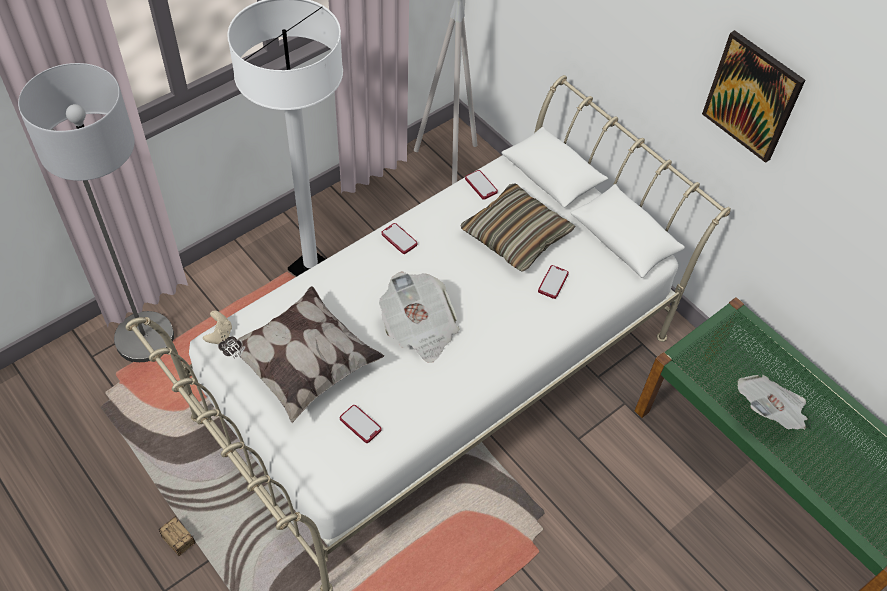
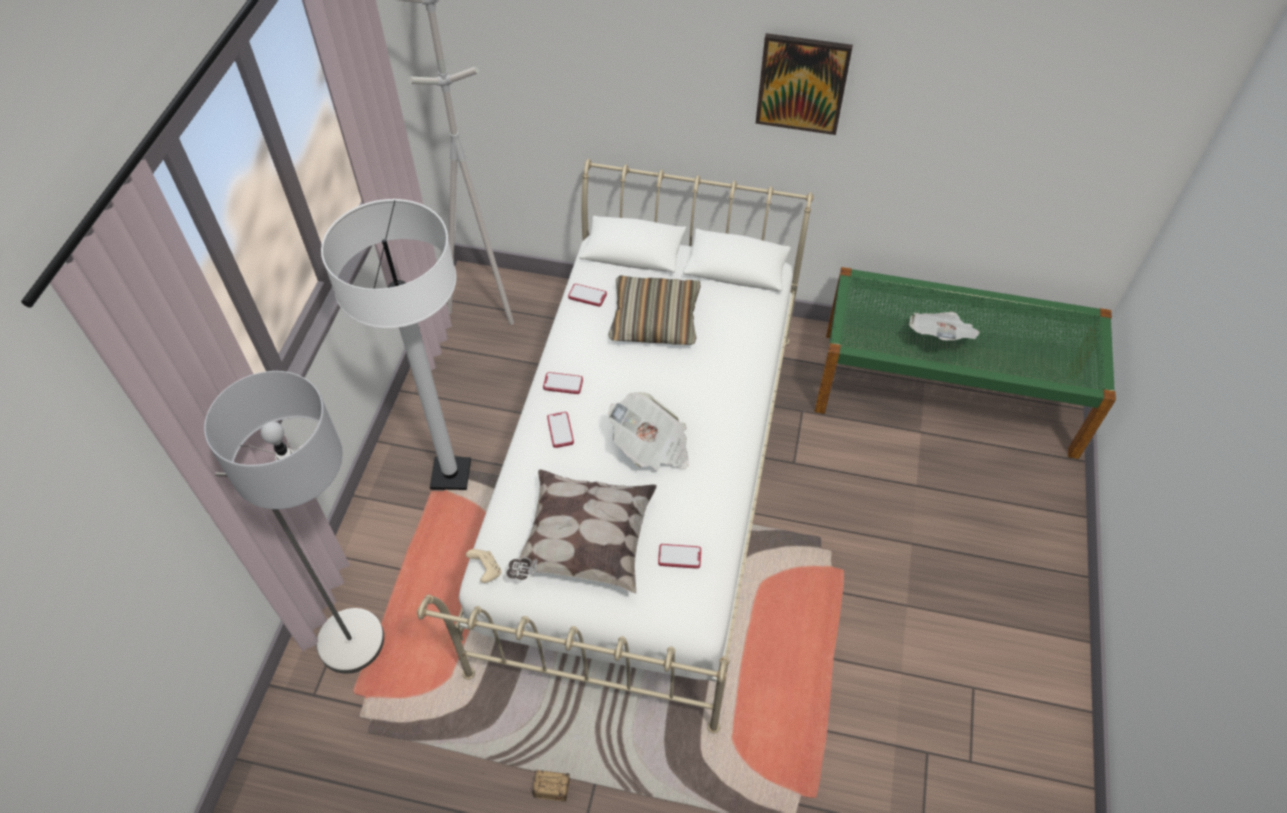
camera: 35 degrees left, 0 degrees up
(553, 282) = (719, 338): phone -> phone (560, 430)

